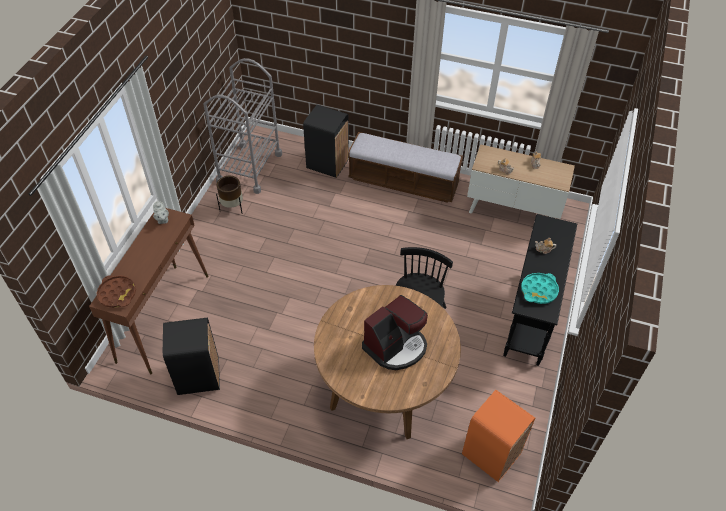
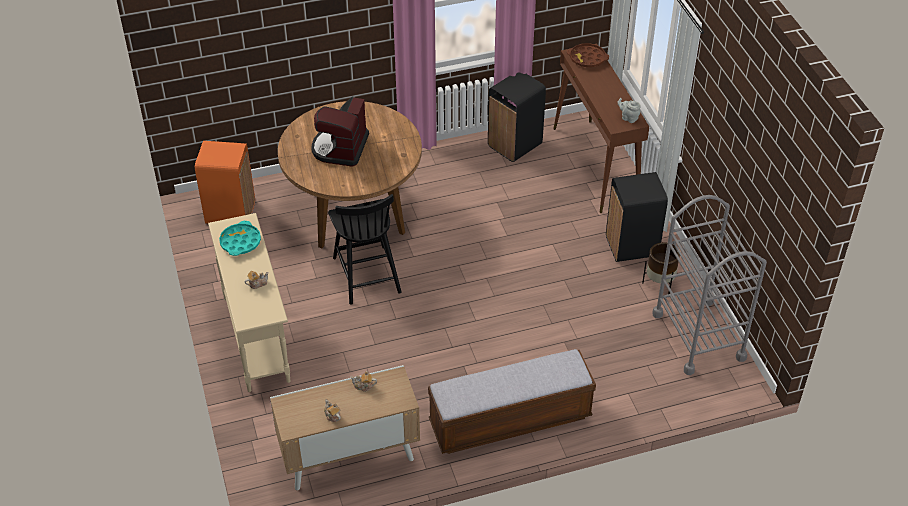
camera: 145 degrees right, 5 degrees down
(327, 164) = (620, 392): black trash can -> black trash can (632, 246)
(530, 318) = (257, 338): black console table -> beige console table

